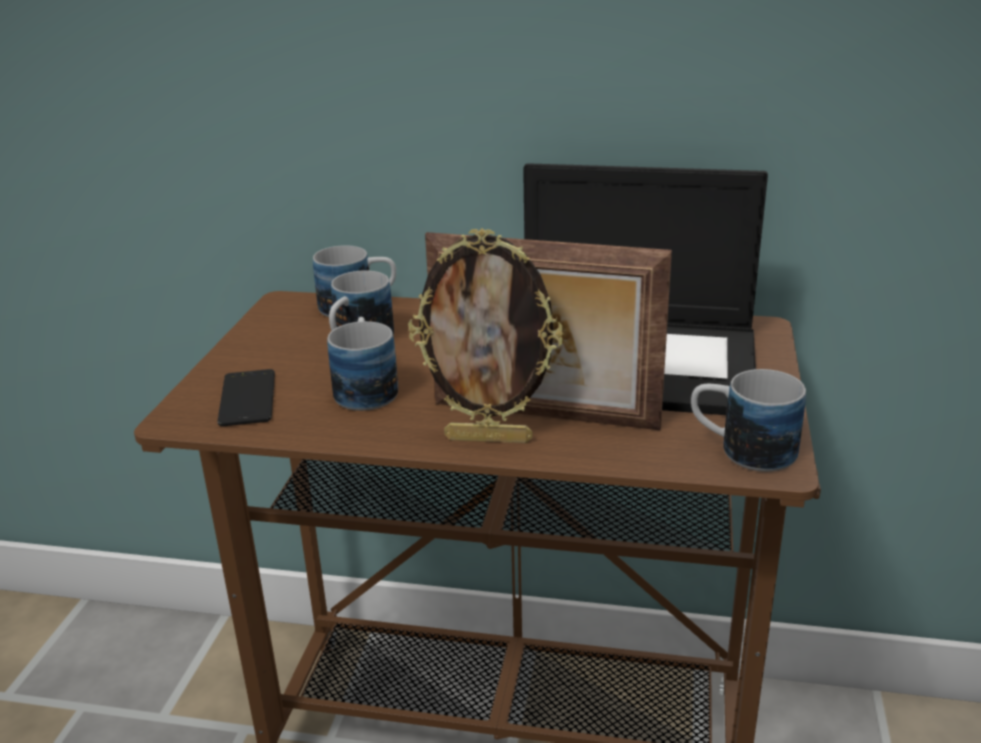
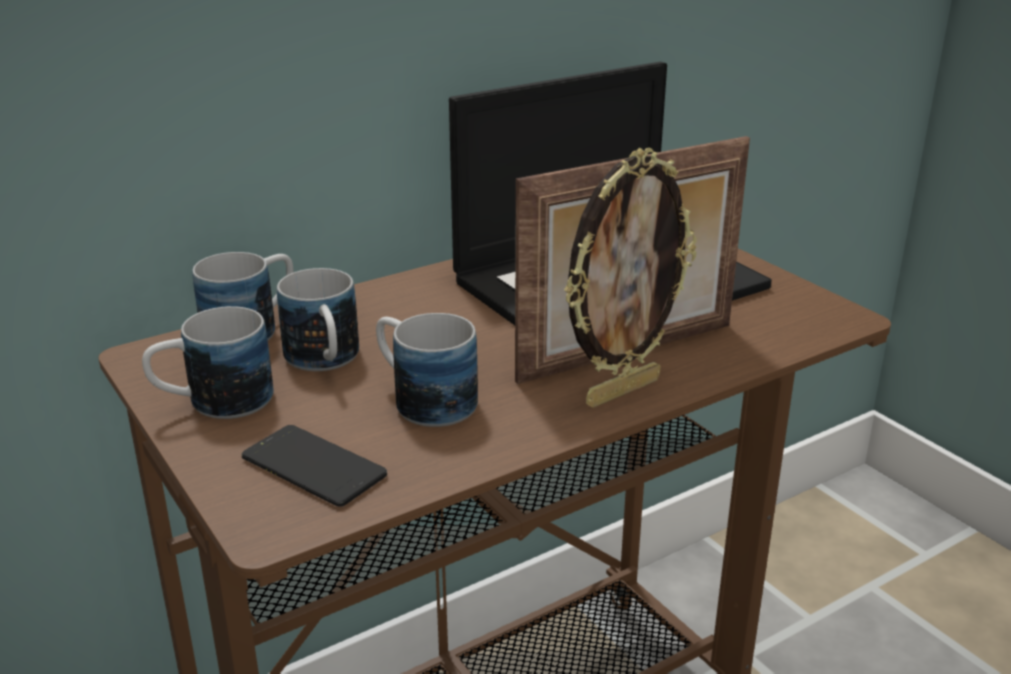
camera: 45 degrees left, 0 degrees up
(742, 450) = (805, 315): mug -> mug (213, 403)

